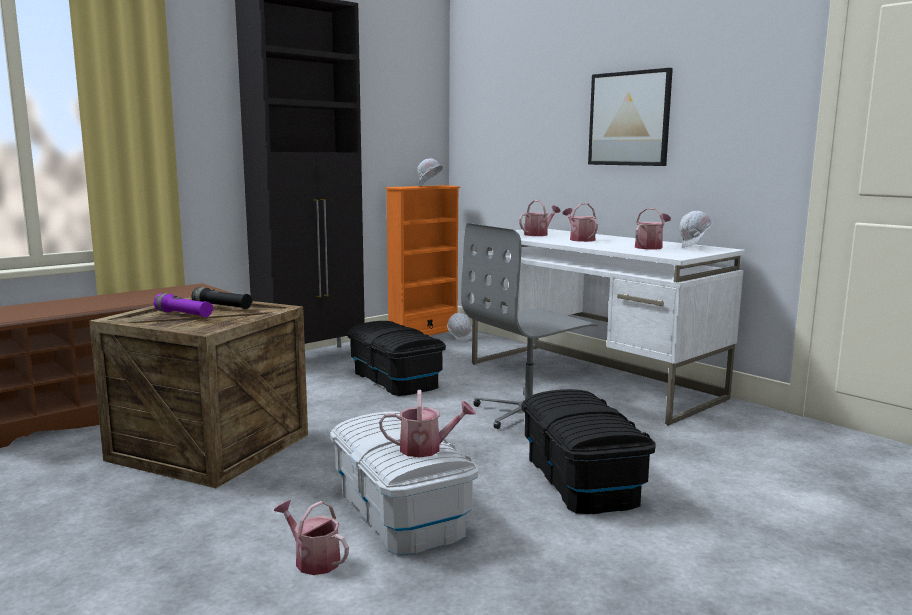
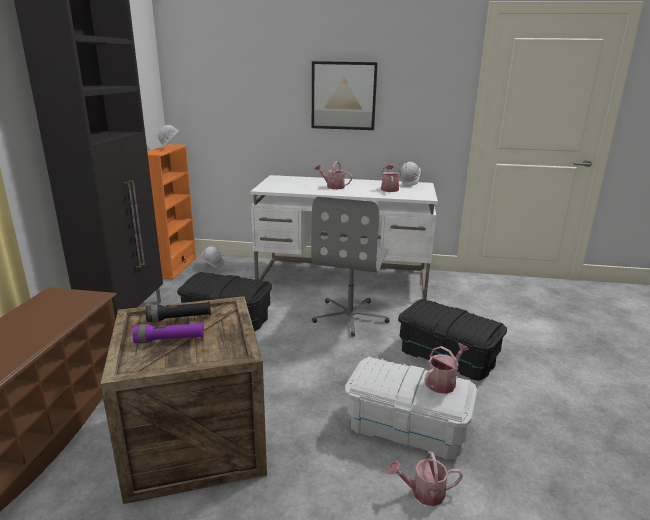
camera: 40 degrees left, 10 degrees up
(538, 234) = (294, 184): watering can -> none

